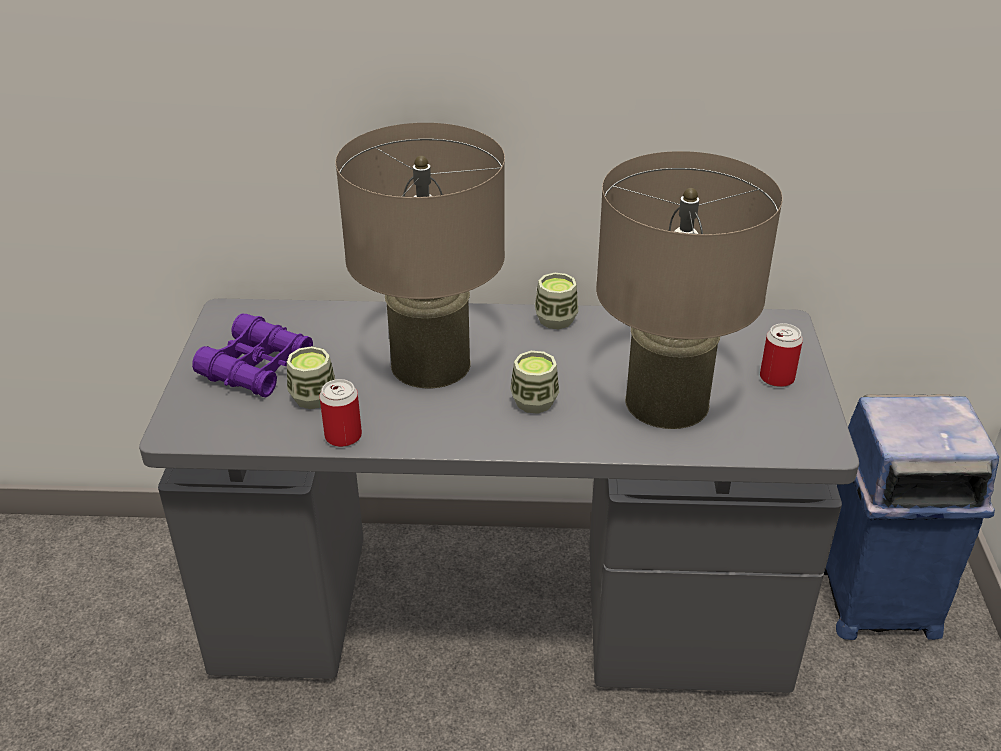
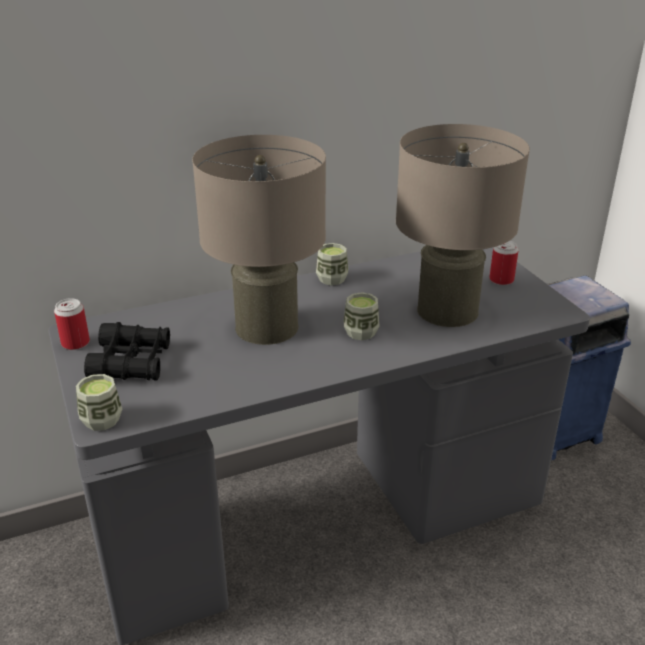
camera: 25 degrees left, 5 degrees down
(257, 367) = (131, 362): purple binoculars -> black binoculars
(313, 397) = (195, 371): cup -> cup (102, 420)
(343, 436) = (241, 390): can -> can (75, 343)

